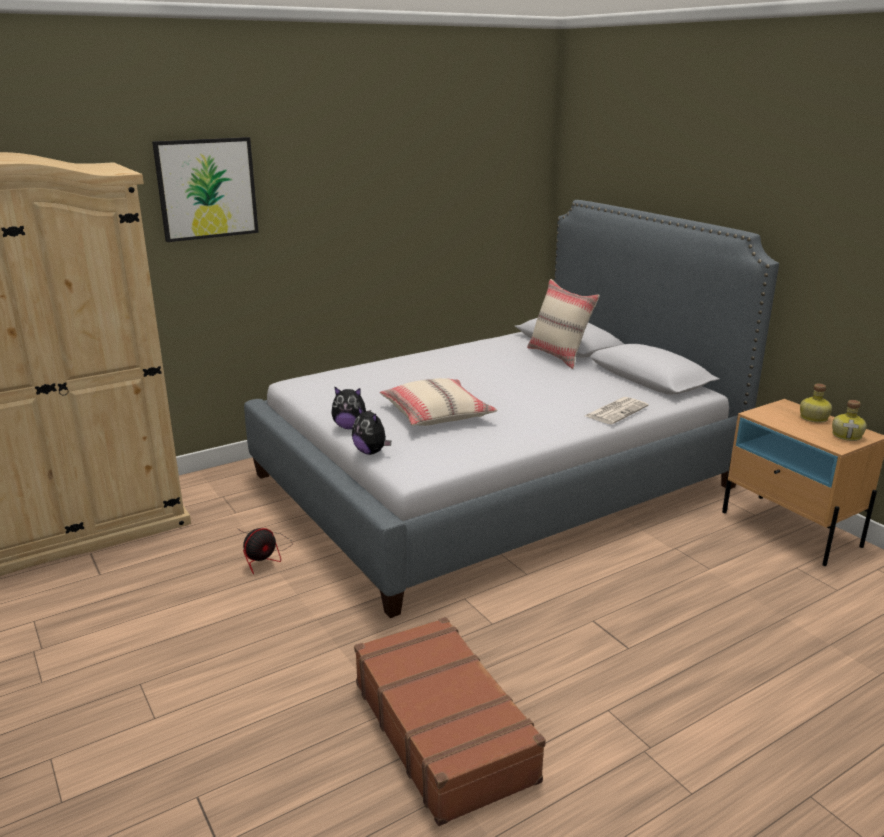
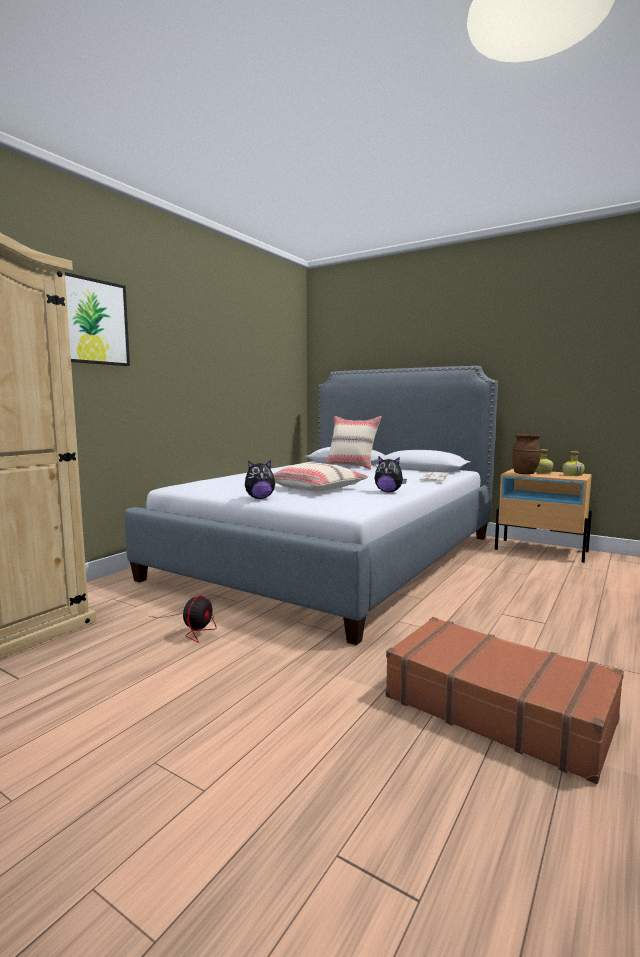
camera: 25 degrees left, 15 degrees down
(371, 452) = (299, 506): plush toy -> plush toy (388, 492)
(775, 419) = (525, 474): none -> brown vase

